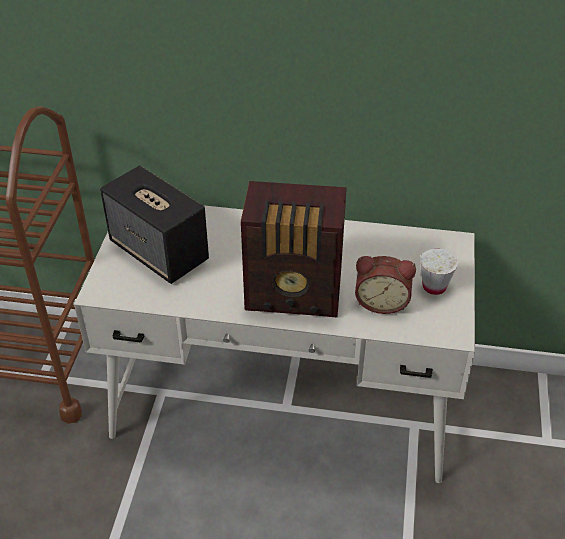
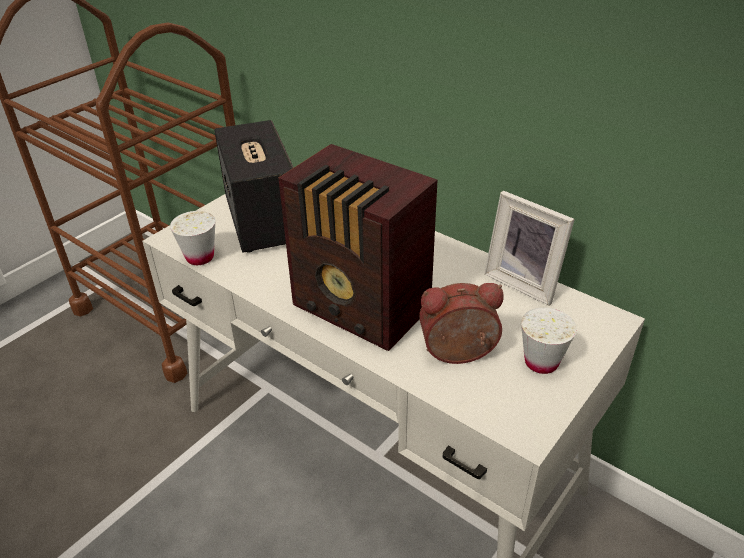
camera: 30 degrees right, 5 degrees down
(137, 300) = (200, 257): none -> white cup
(381, 302) = (458, 354): alarm clock -> alarm clock turned 135 degrees clockwise
(386, 234) = (524, 282): none -> picture frame

